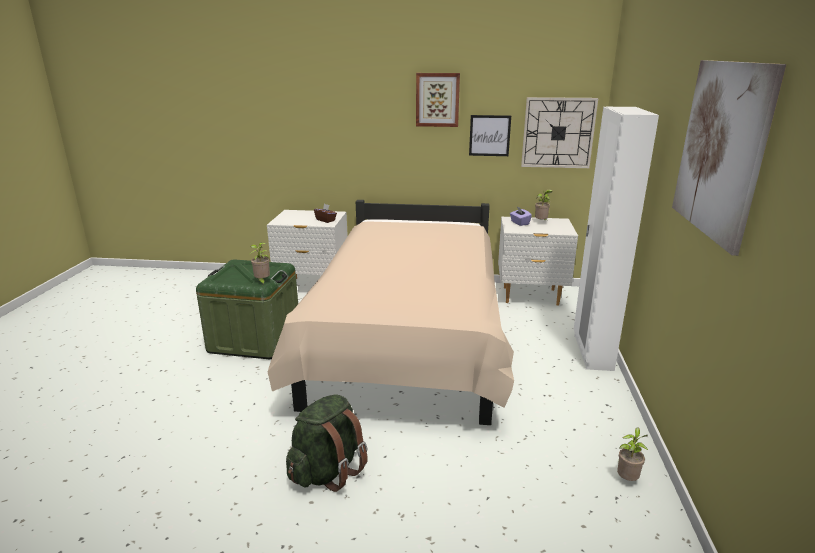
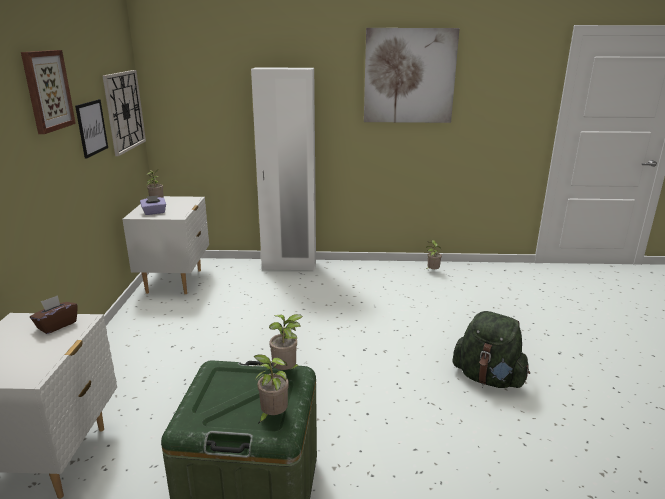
camera: 95 degrees left, 0 degrees up
(225, 280) = (272, 416): none -> potted plant
(408, 340) = (263, 350): beige bed -> none

